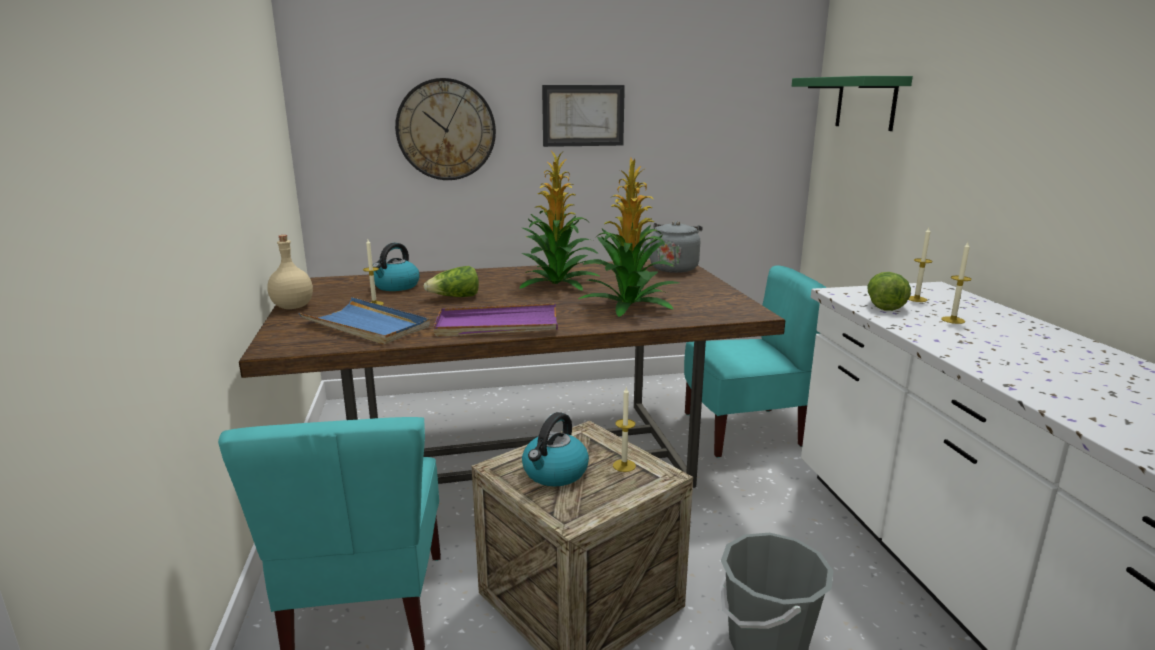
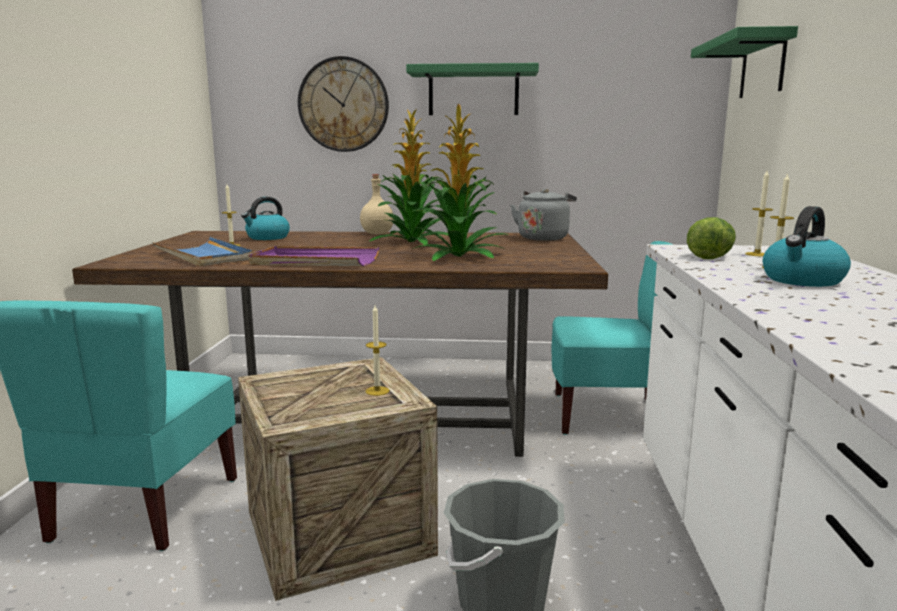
camera: 15 degrees right, 5 degrees down
(293, 307) = (164, 244): beige bottle -> beige bottle (377, 233)
(455, 297) = (306, 245): lettuce -> none
(555, 473) = (305, 389): kettle -> kettle (802, 280)
(583, 115) = (473, 91): picture -> green shelf

